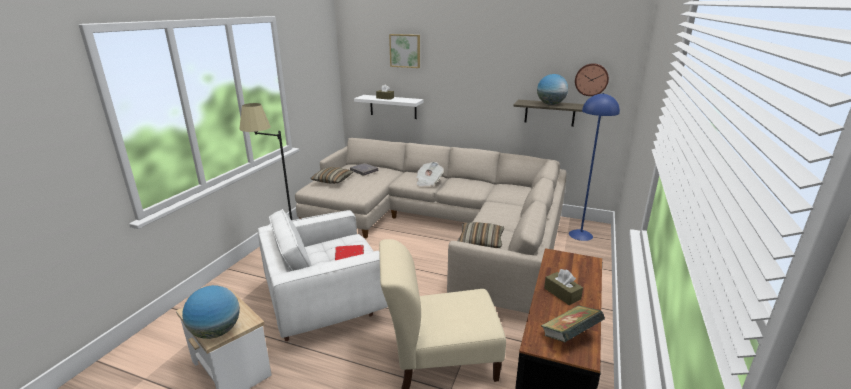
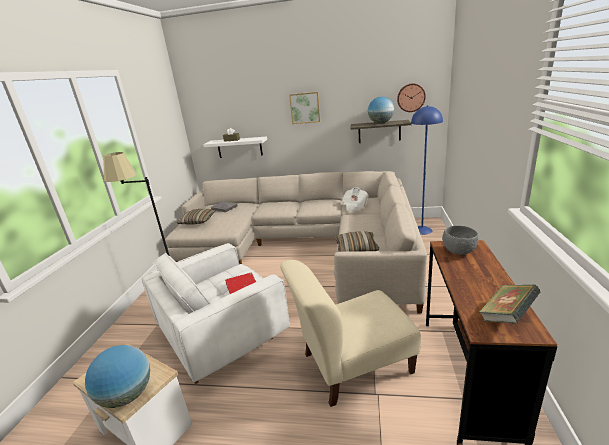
camera: 10 degrees left, 0 degrees up
(405, 50) = (244, 95): picture -> picture (305, 108)
(428, 182) = (286, 207): newspaper -> newspaper (354, 206)
(562, 294) = (472, 278): brown tissue box -> none
(566, 265) = (458, 252): none -> grey bowl

